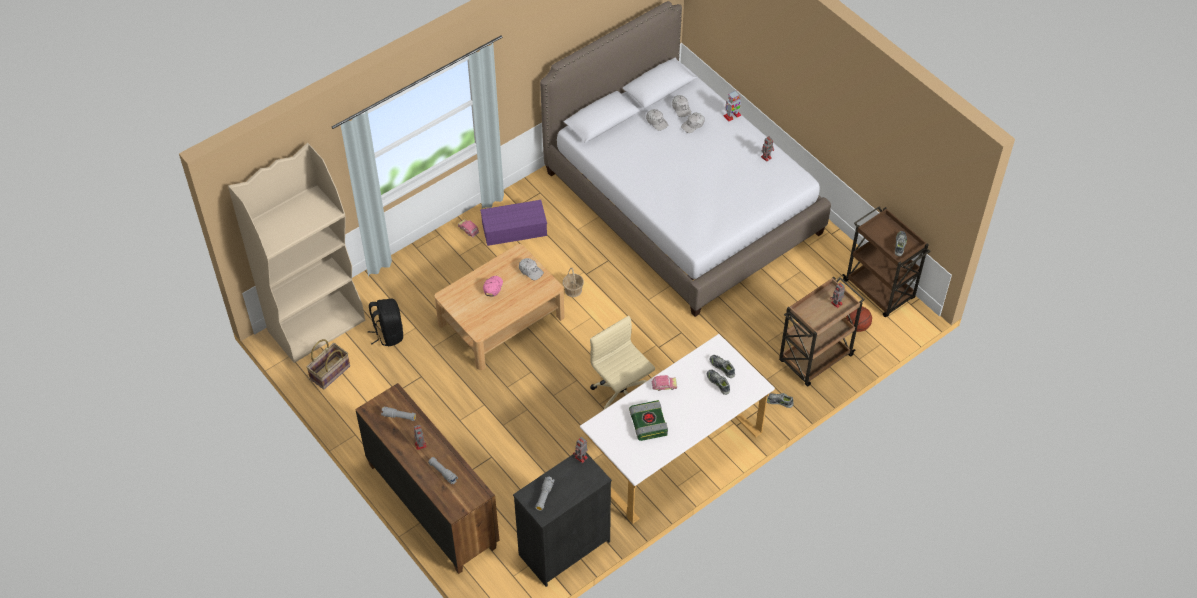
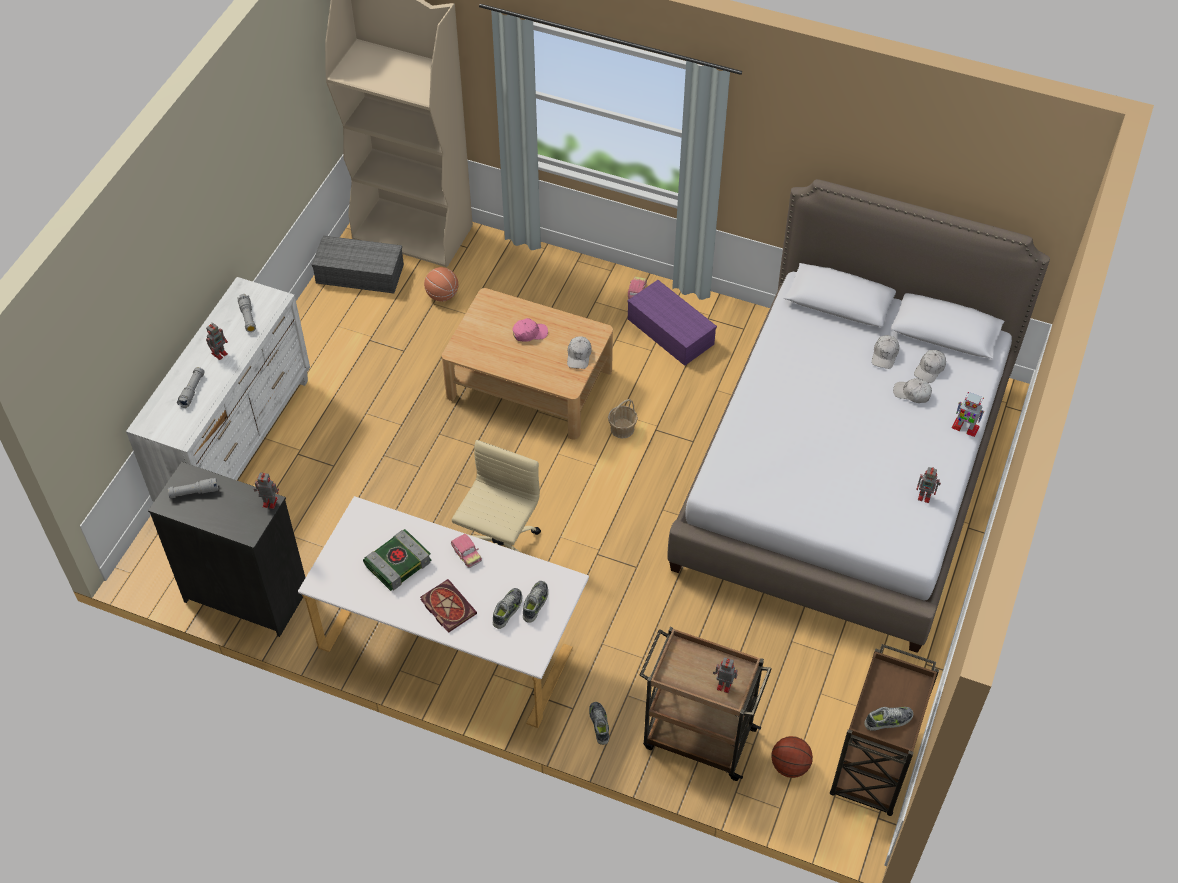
camera: 60 degrees right, 0 degrees up
(330, 373) = (358, 274): basket -> grey storage box
(388, 334) = (442, 295): black backpack -> basketball
(432, 505) = (238, 444): brown dresser -> white dresser
(696, 412) = (446, 606): none -> book

